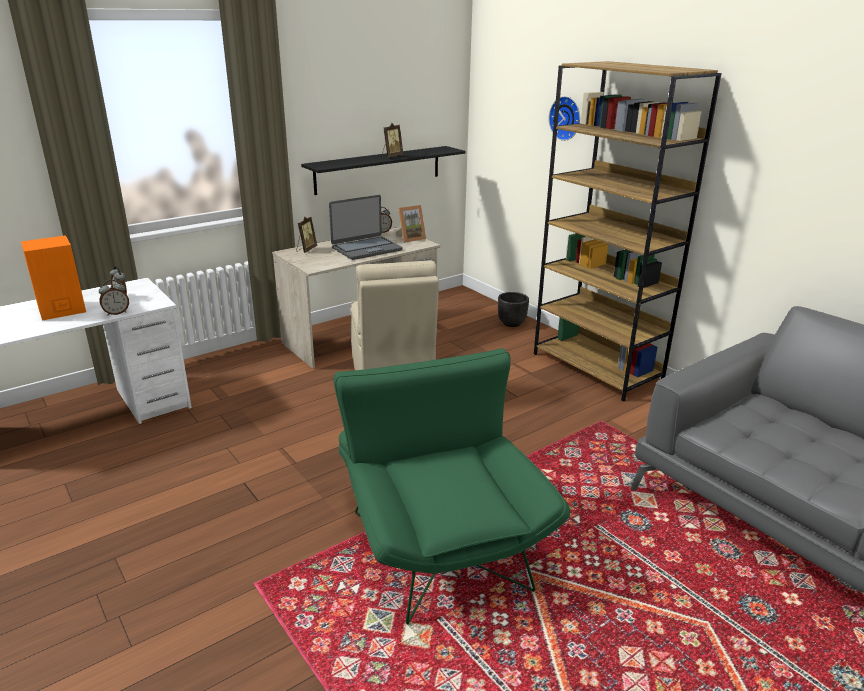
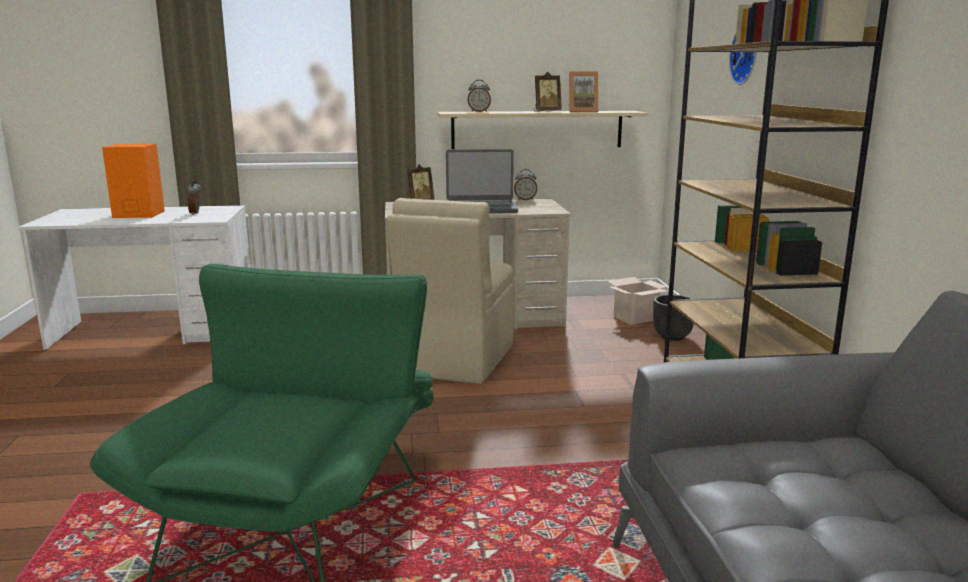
camera: 30 degrees right, 10 degrees down
(116, 313) = (171, 220): alarm clock -> alarm clock (479, 112)
(378, 169) = (537, 129): black shelf -> beige shelf
(410, 238) = (546, 206): picture frame -> picture frame (582, 111)
(472, 312) = (635, 318): none -> cardboard box

